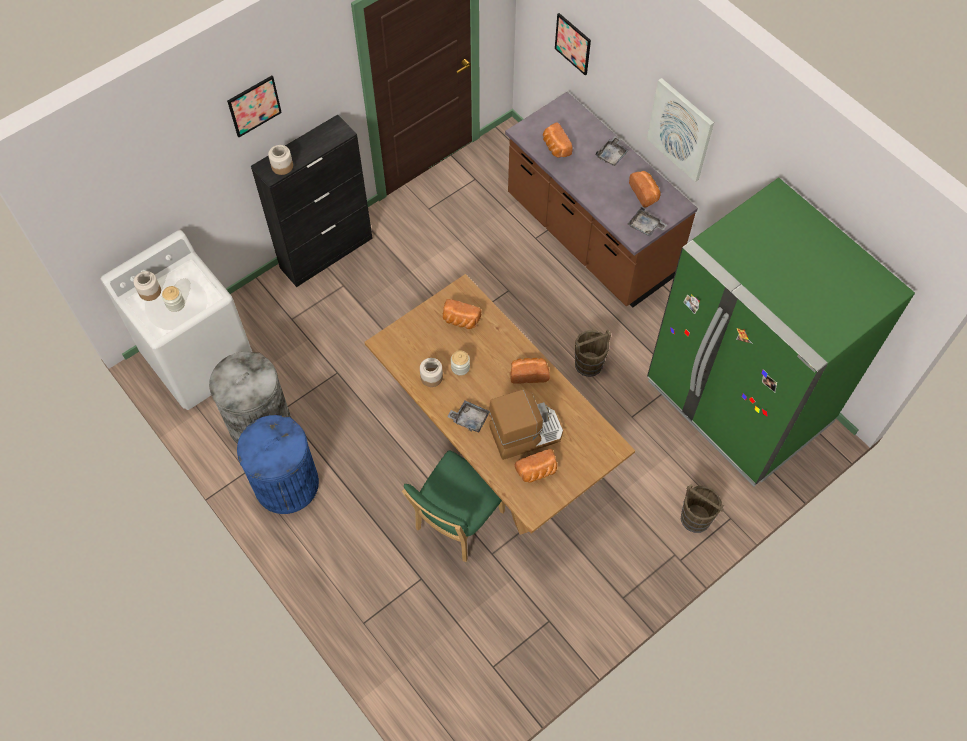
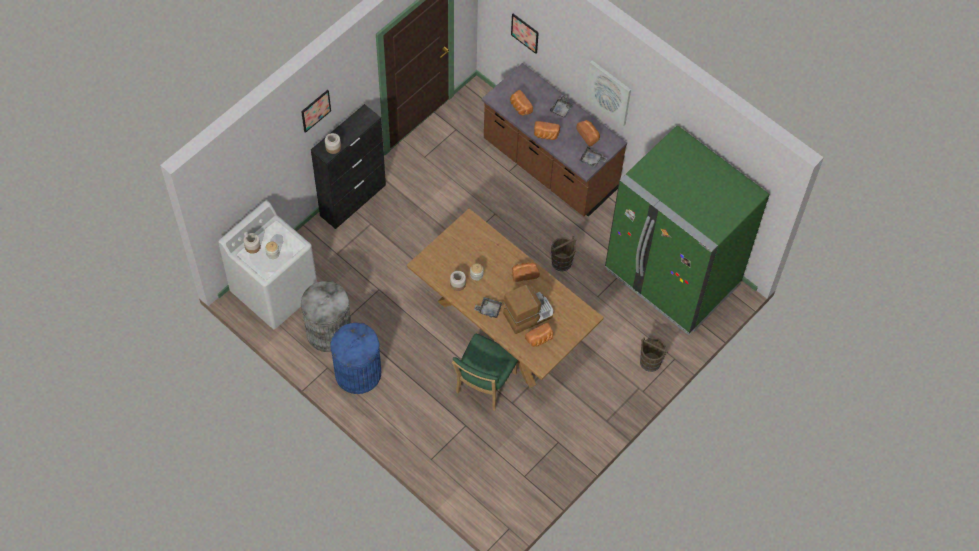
camera: 10 degrees left, 0 degrees up
(460, 320) = (471, 242): bread -> bread (546, 135)

